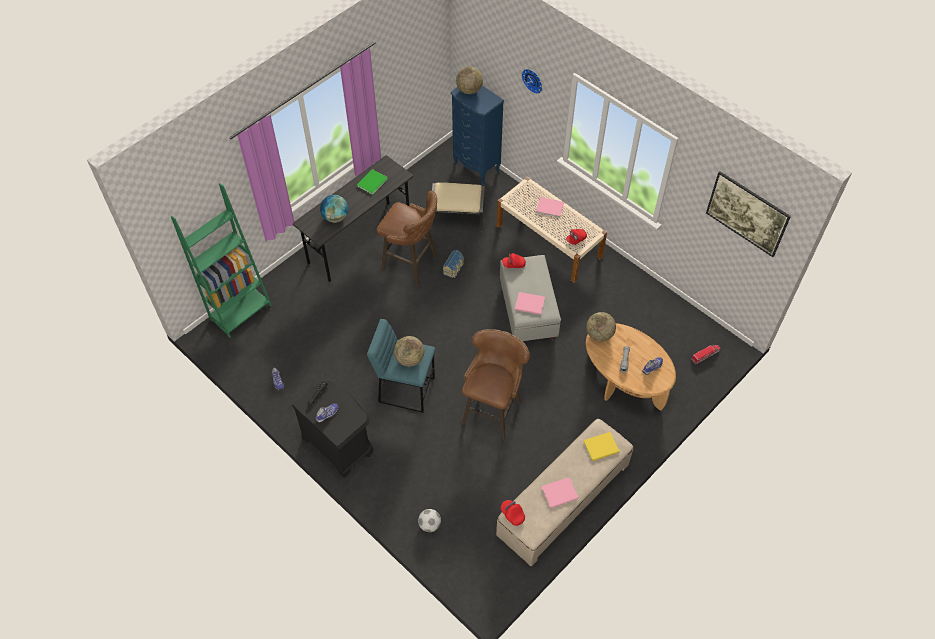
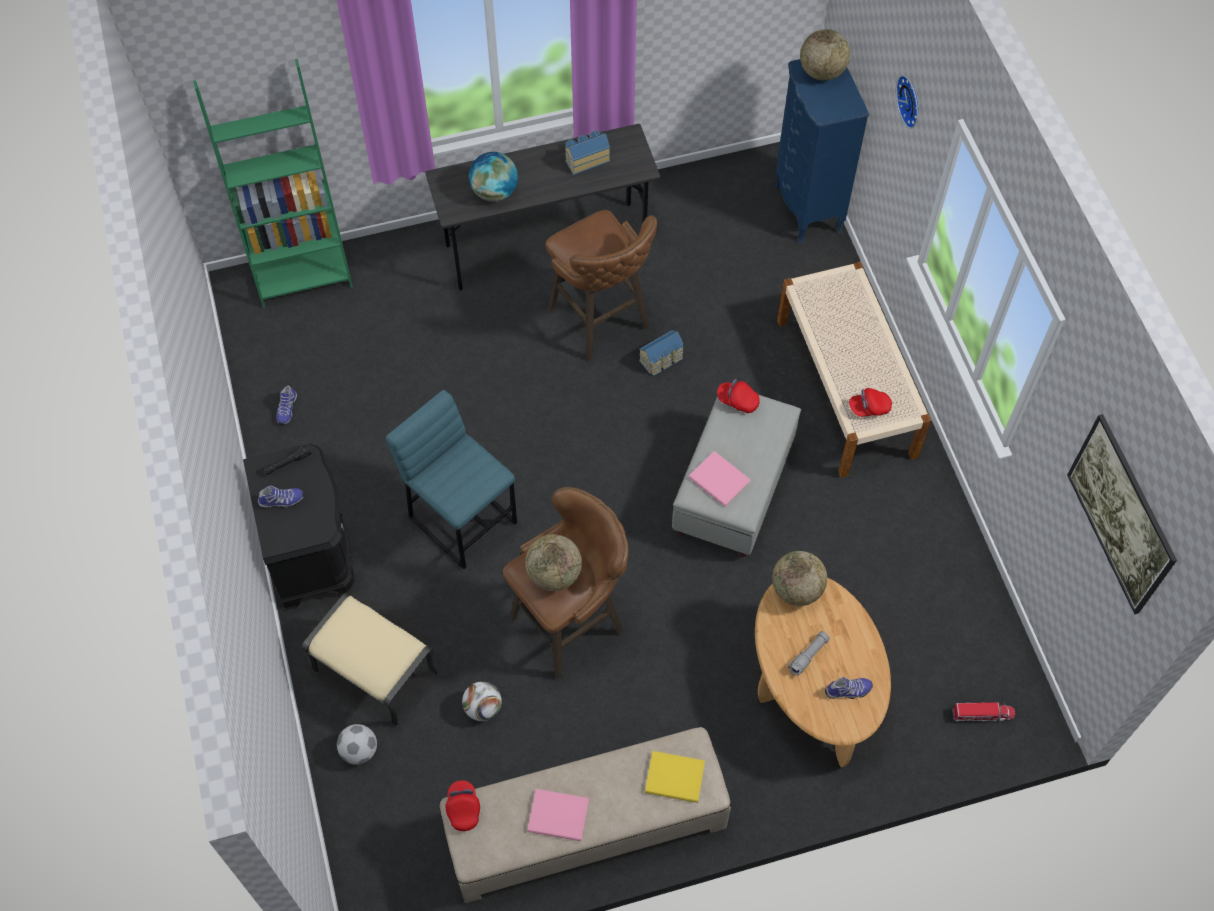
camera: 30 degrees right, 5 degrees up
(371, 183) = (586, 159): green book -> toy house
(409, 359) = (461, 476): globe -> globe (554, 574)
(458, 216) = (725, 277): beige ottoman -> beige ottoman (376, 671)
(477, 472) = (483, 708): none -> football
(549, 207) = (861, 331): pink book -> none

